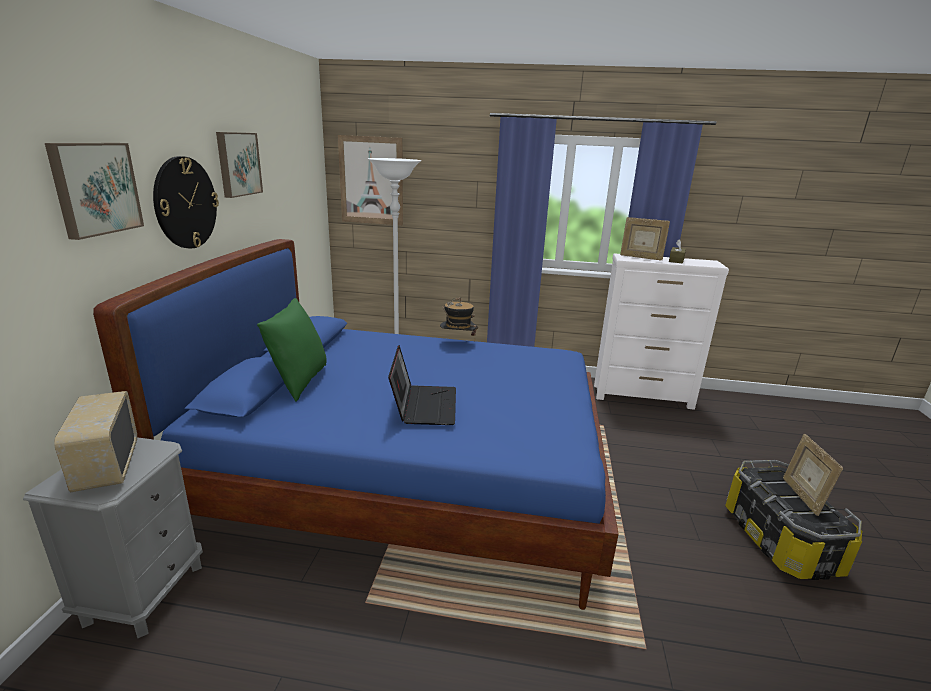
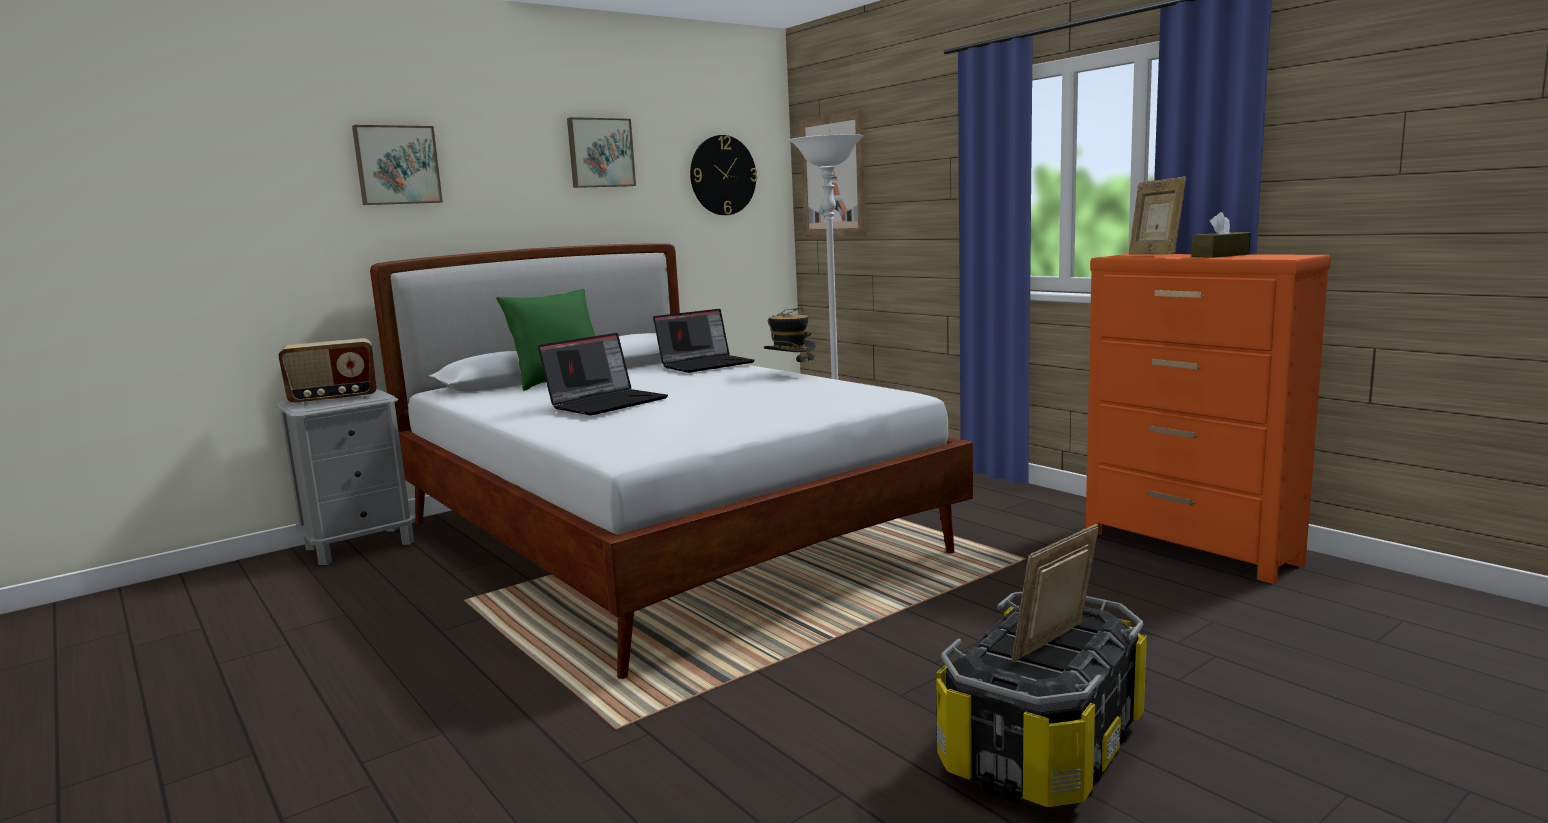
camera: 45 degrees right, 10 degrees down
(106, 467) = (334, 399): radio -> radio turned 135 degrees counterclockwise
(185, 203) = (510, 188): wall clock -> wall clock (723, 175)
(376, 340) = (706, 364): none -> laptop
(406, 477) = (663, 538): blue bed -> white bed
(643, 397) = (1190, 548): white dresser -> orange dresser

